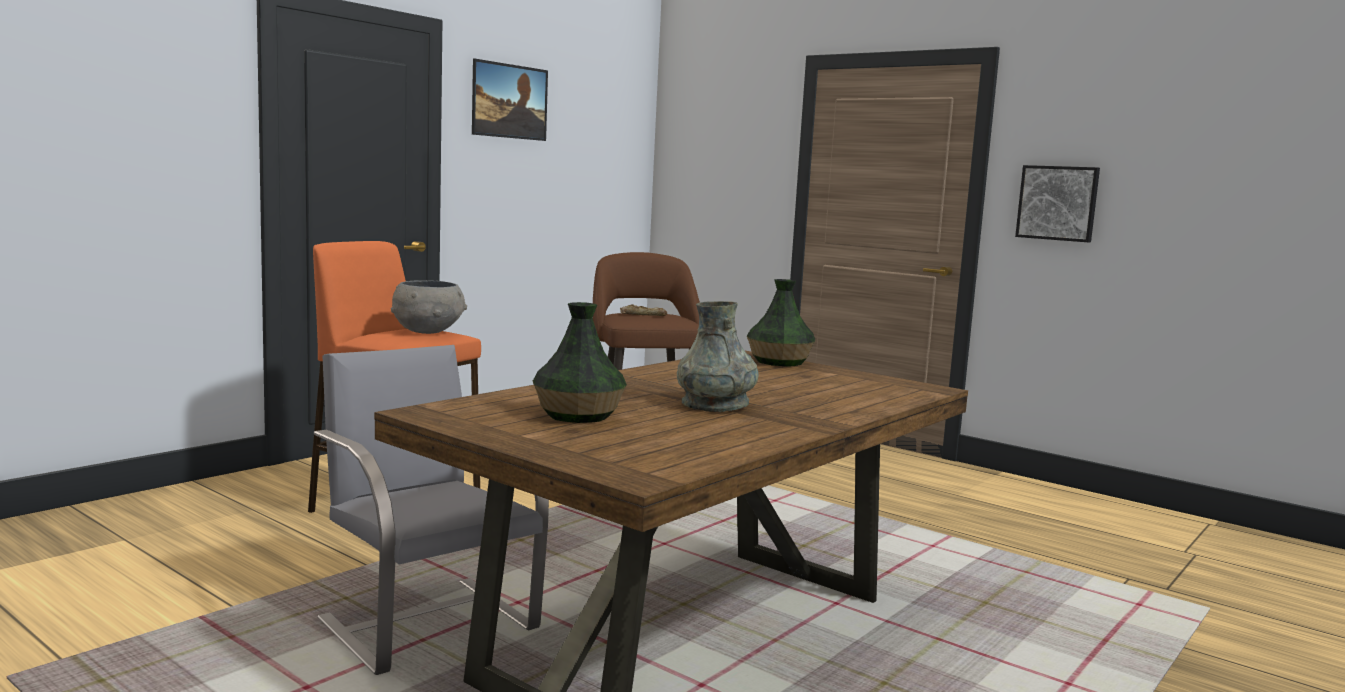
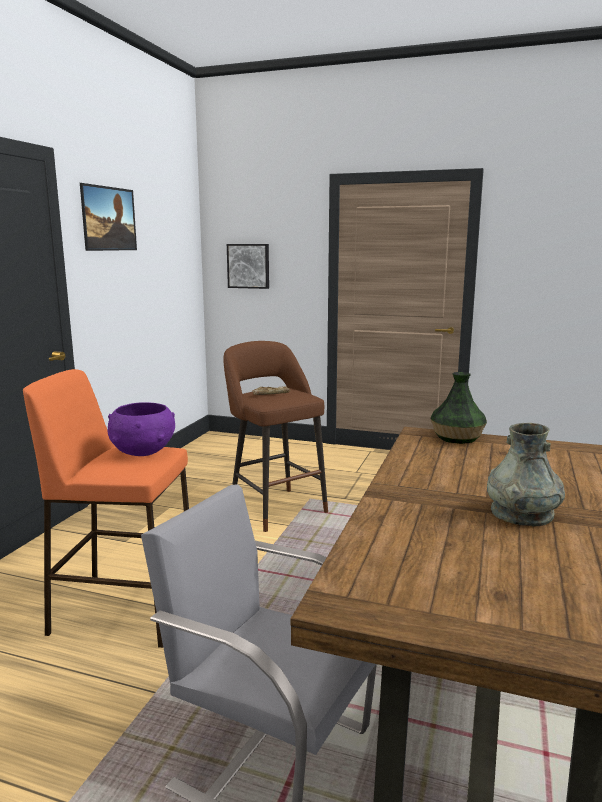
camera: 20 degrees left, 5 degrees up
(428, 331) = (143, 451): grey bowl -> purple bowl
(579, 415) = (462, 564): vase -> none
(1058, 203) = (530, 279): picture -> picture (248, 266)

